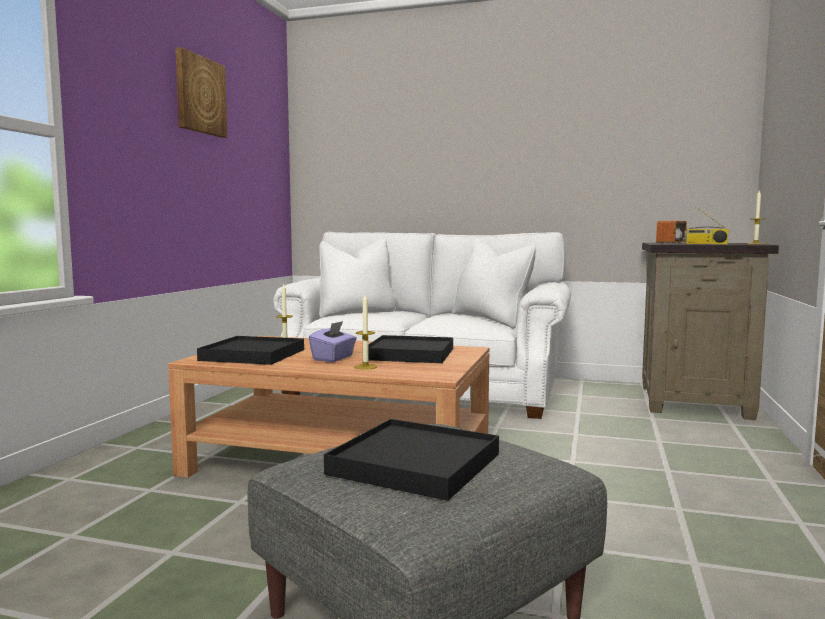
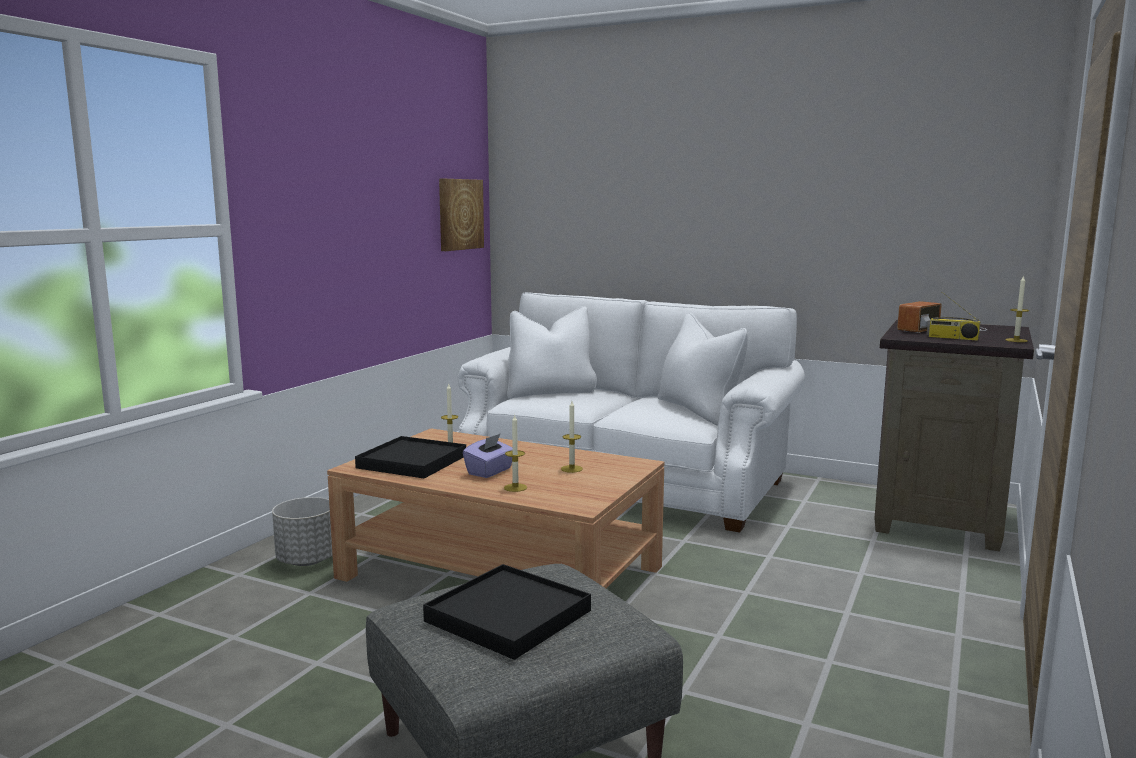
camera: 10 degrees right, 5 degrees up
(141, 462) = (307, 560): none -> grey planter
(200, 95) = (377, 153): picture -> picture (459, 214)
(410, 354) = (571, 469): black tray -> candle

